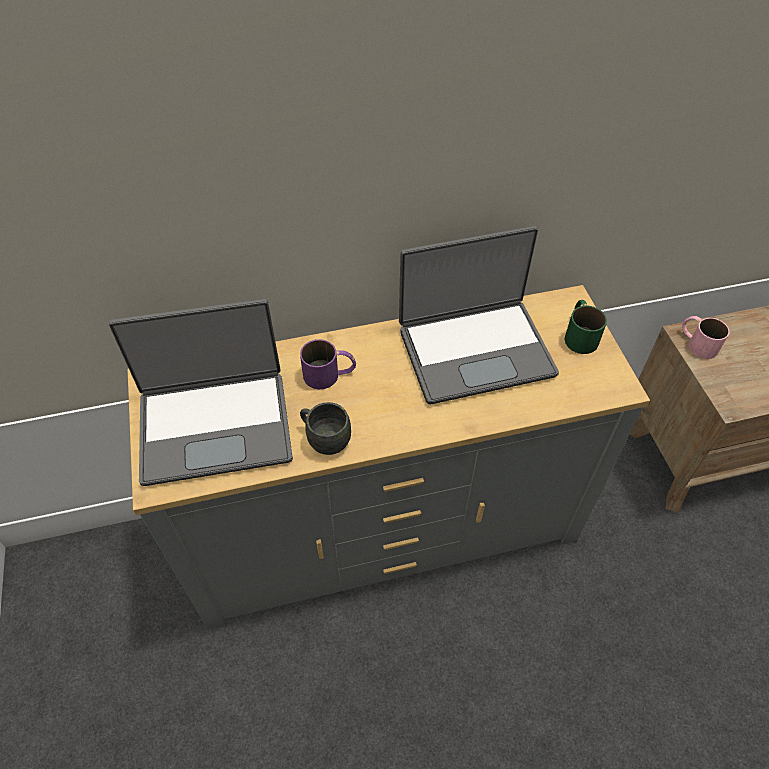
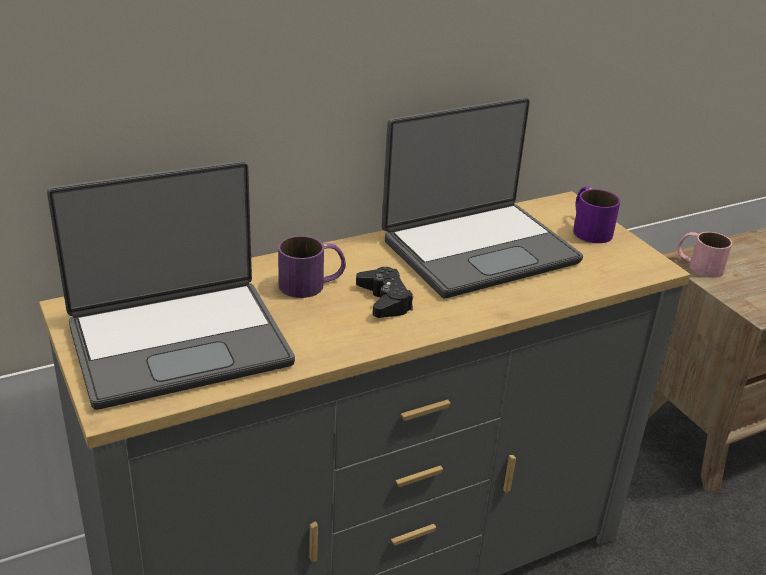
camera: 15 degrees left, 20 degrees down
(324, 438) = (328, 340): grey mug -> none
(381, 400) = (384, 300): none -> black game controller
(579, 334) = (588, 228): green mug -> purple mug

